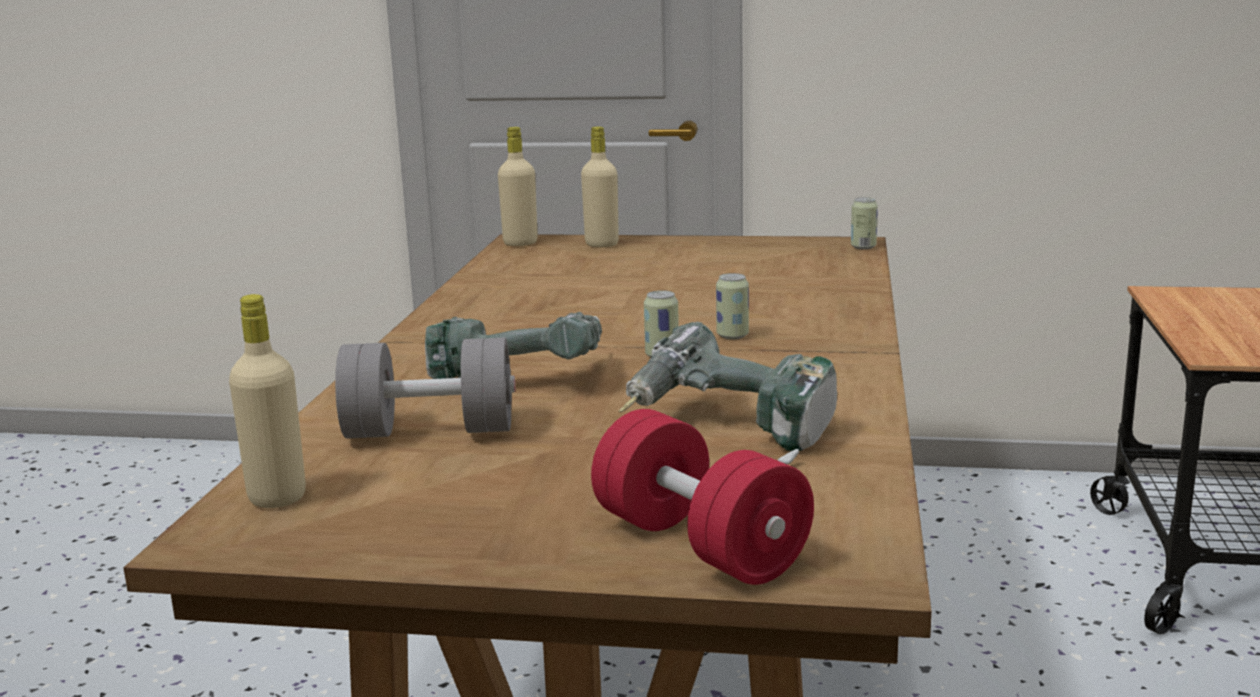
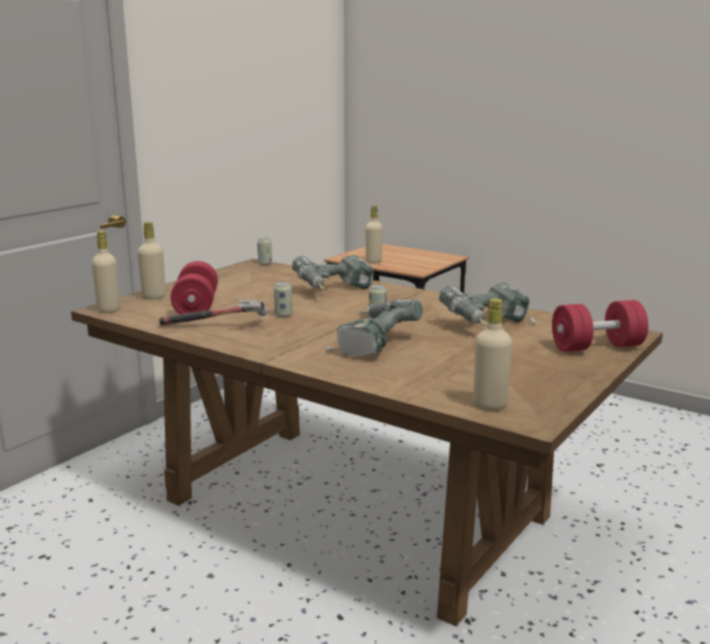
camera: 65 degrees left, 0 degrees up
(430, 431) = (431, 369): grey dumbbell -> none
(511, 292) = (216, 326): none -> hammer
(582, 268) = (196, 307): none -> red dumbbell
(732, 335) = (366, 304): can -> can (283, 315)
(777, 307) = (336, 291): none -> power drill
(1196, 315) = (373, 262): none -> beige bottle

